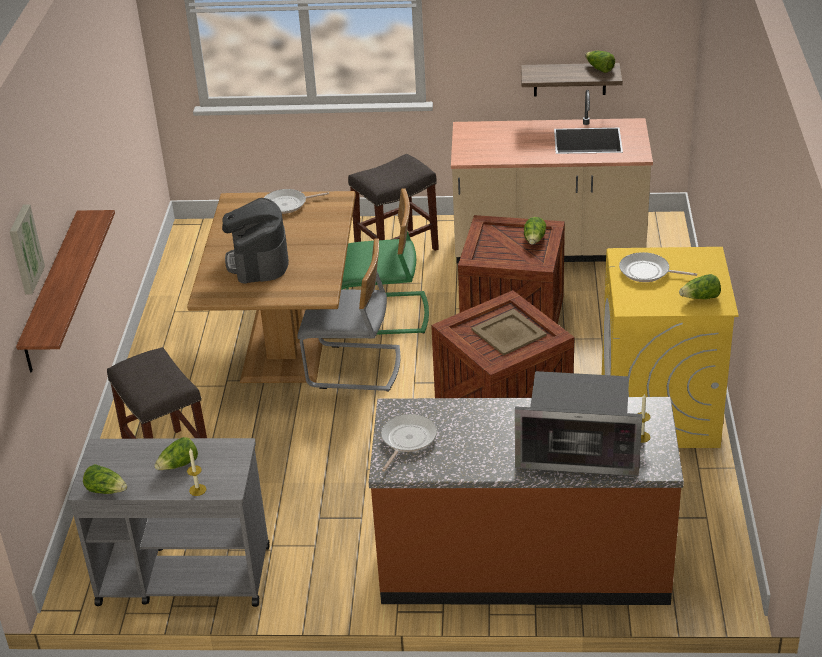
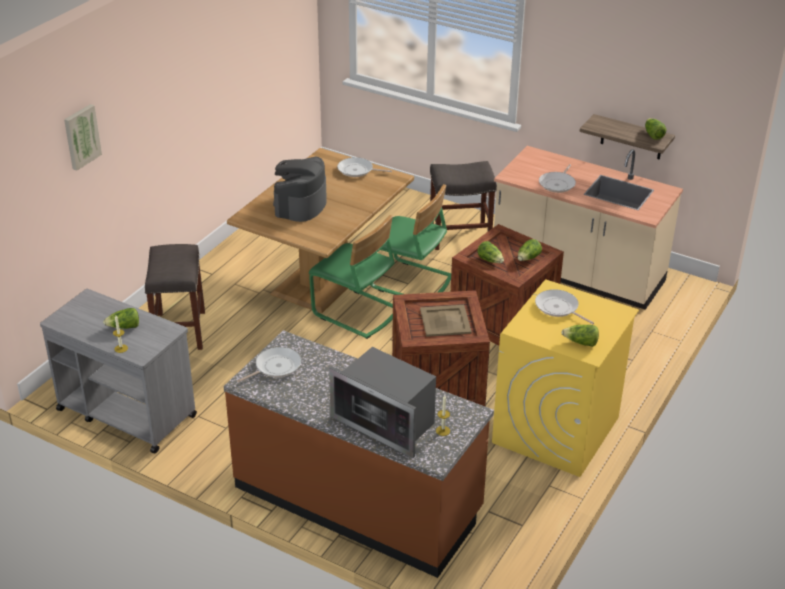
camera: 25 degrees right, 0 degrees up
(52, 291) = (113, 176): shelf -> none
(106, 490) = (67, 326): lettuce -> lettuce (490, 260)
(354, 368) = (356, 313): grey chair -> green chair
(521, 151) = (558, 184): none -> frying pan

